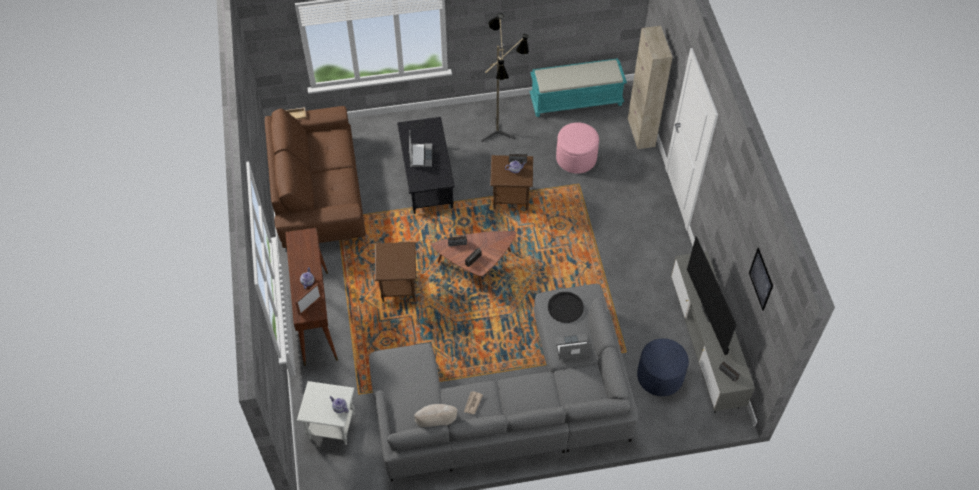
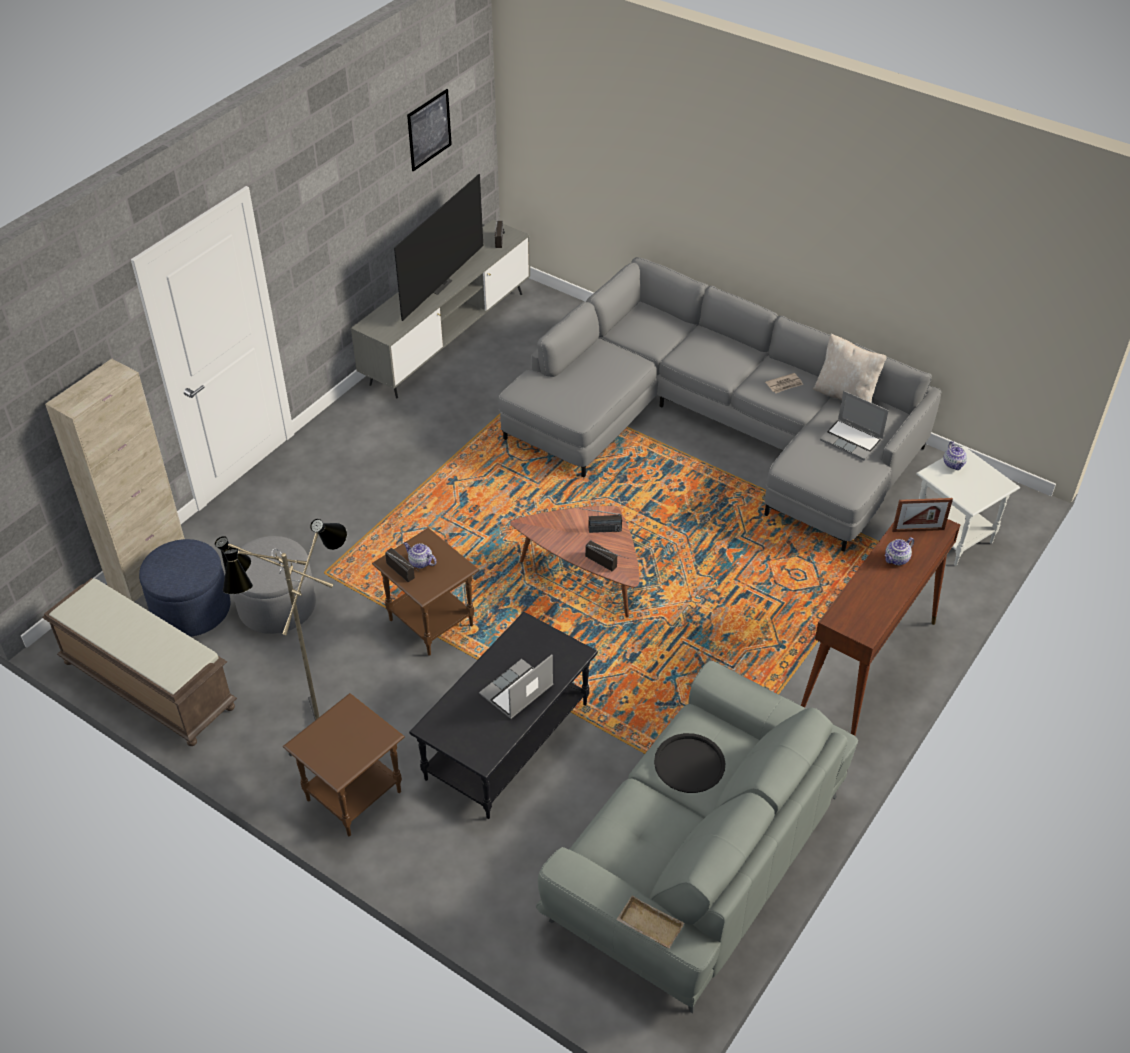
camera: 135 degrees left, 10 degrees down
(318, 192) = (696, 857): brown sofa -> grey sofa
(398, 286) = (713, 626): brown side table -> brown side table (353, 797)
(565, 307) = (570, 396): black tray -> black tray (689, 764)
(572, 348) = (614, 361): laptop -> laptop (852, 440)
(576, 100) = (146, 685): turquoise bench -> brown bench
(576, 158) = (277, 606): pink ottoman -> grey ottoman
(660, 376) = (529, 347): blue ottoman -> blue ottoman (191, 609)

